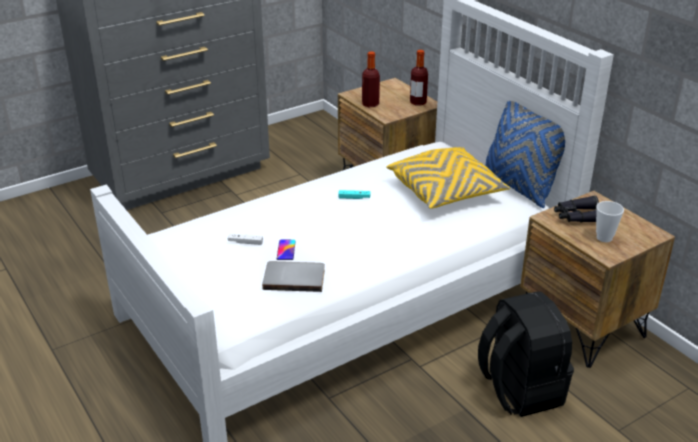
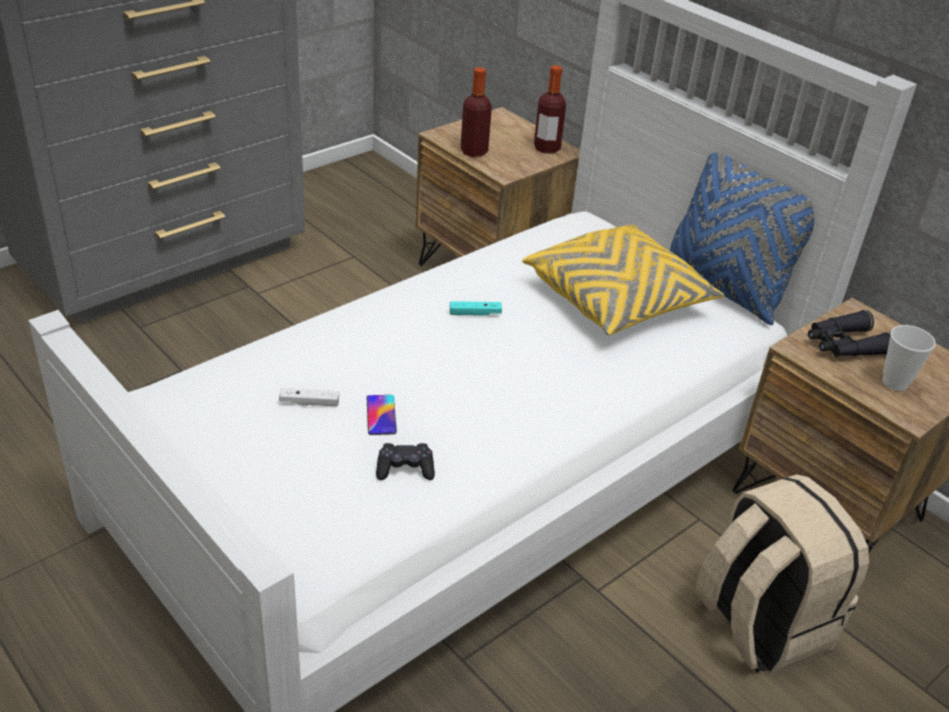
camera: 10 degrees left, 5 degrees up
(294, 277) = (405, 469): grey book -> black game controller
(519, 389) = (759, 624): black backpack -> beige backpack

